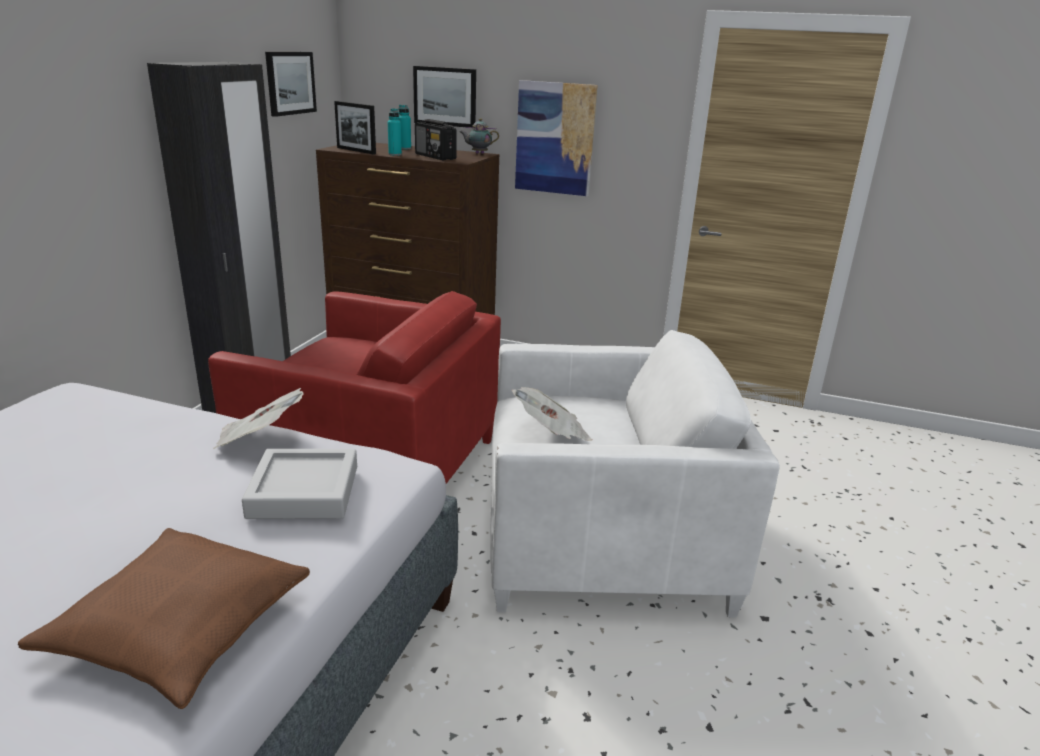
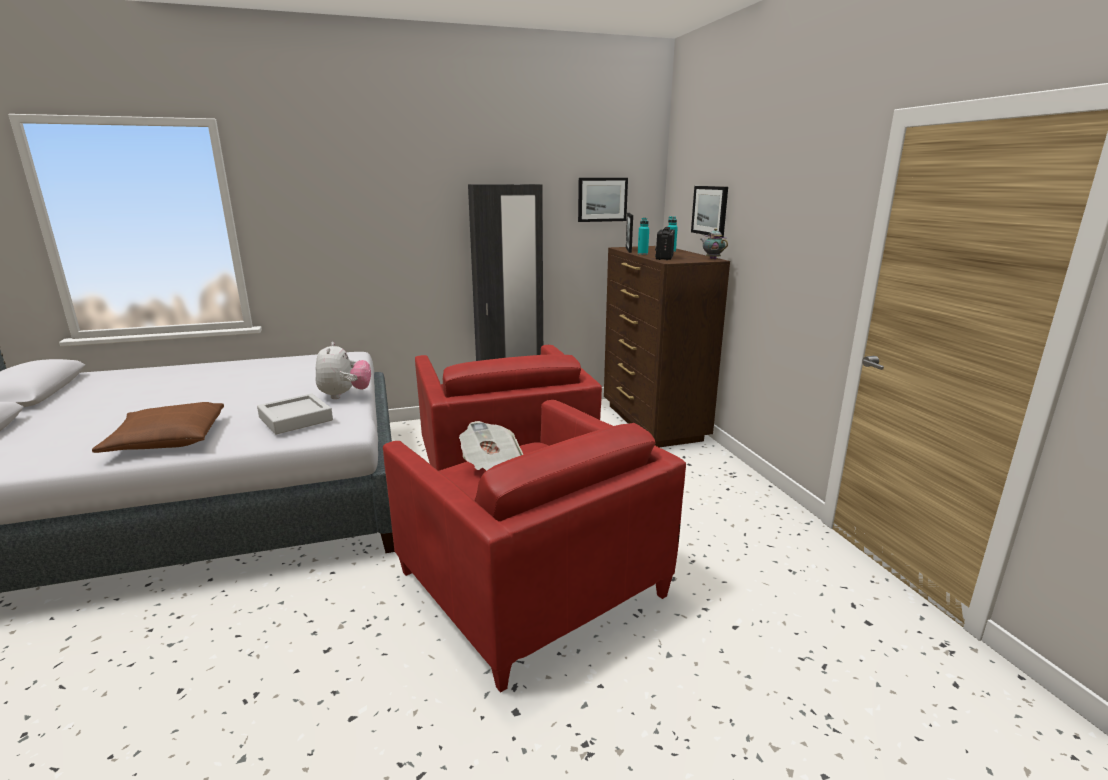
camera: 55 degrees right, 5 degrees down
(260, 439) = (344, 395): newspaper -> plush toy
(555, 138) = (769, 249): picture -> none
(602, 539) = (529, 584): white armchair -> red armchair

